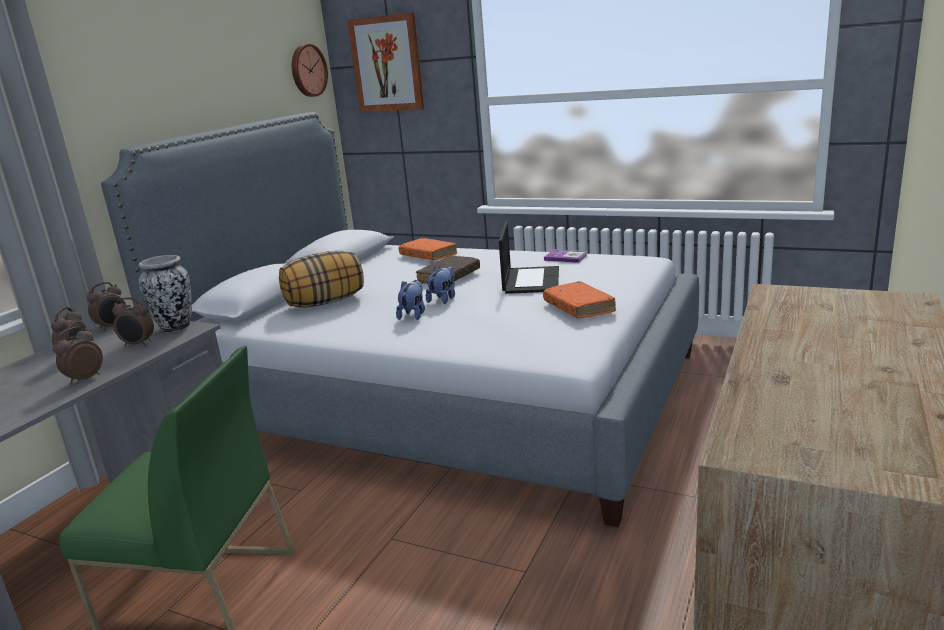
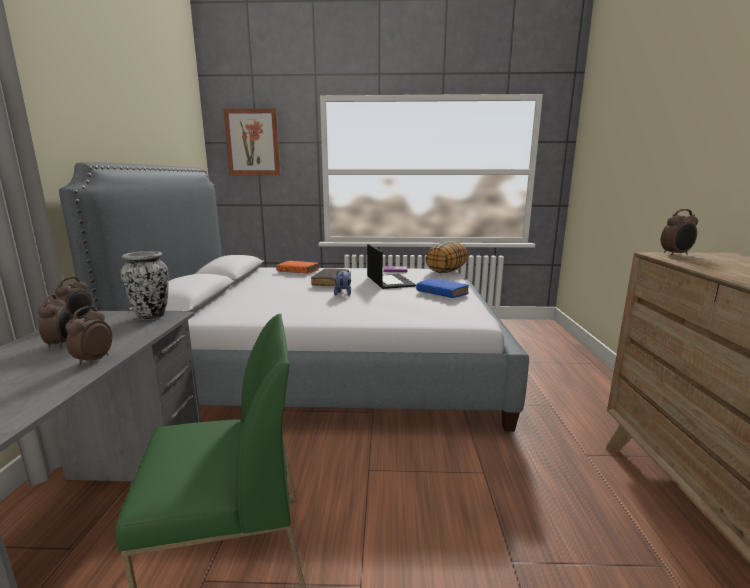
camera: 25 degrees left, 5 degrees down
(138, 344) = (125, 330): alarm clock -> alarm clock (676, 254)
(307, 70) = (193, 140): wall clock -> none
(325, 303) = (250, 300): pillow -> pillow (446, 271)
(413, 315) = (332, 303): plush toy -> none
(578, 307) = (442, 293): orange book -> blue book

